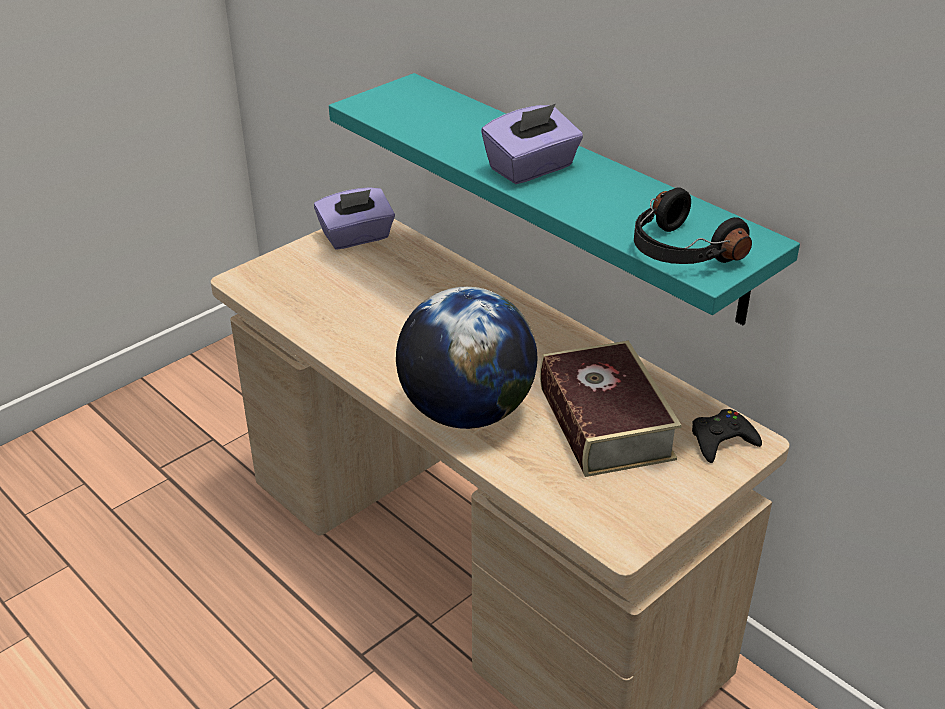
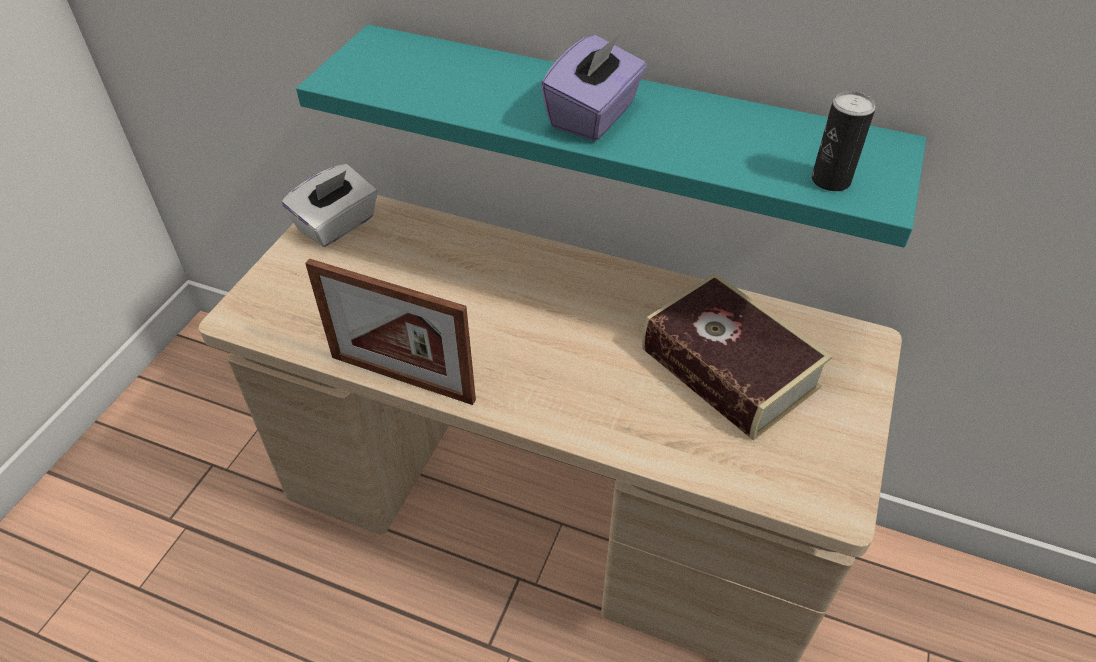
camera: 25 degrees left, 10 degrees up
(335, 353) = (402, 378): none -> picture frame
(356, 237) = (337, 225): purple tissue box -> white tissue box
(466, 412) = (589, 404): globe -> none
(680, 251) = (830, 180): black headphones -> can
(722, 441) = (843, 351): black game controller -> none

